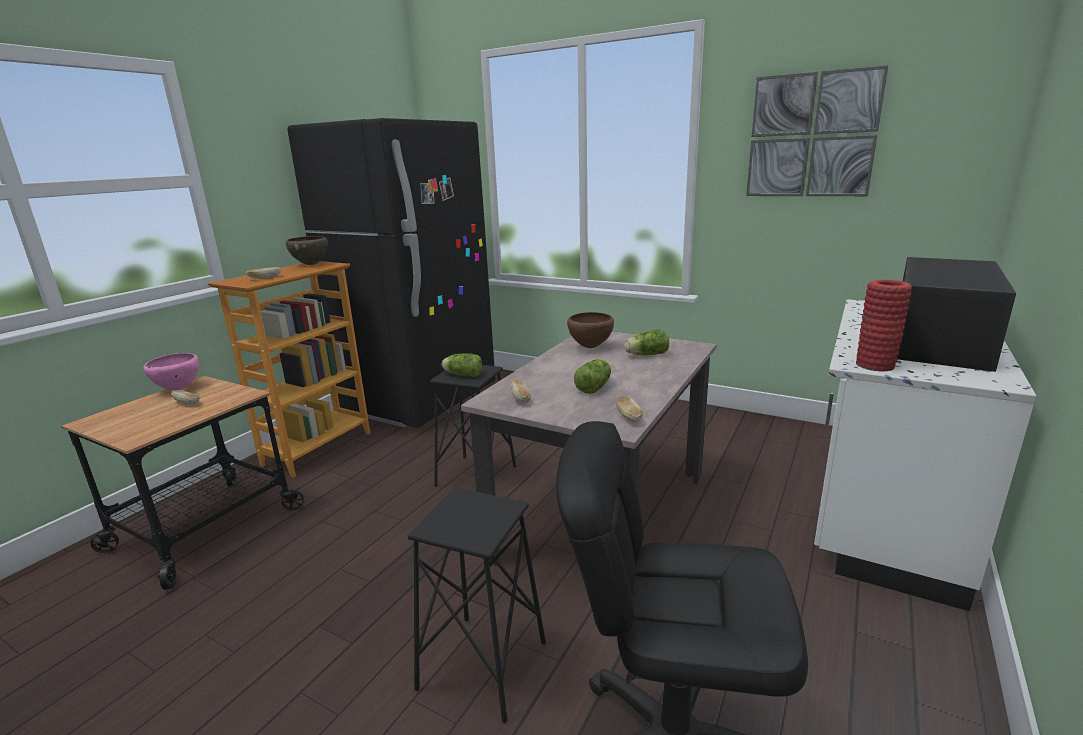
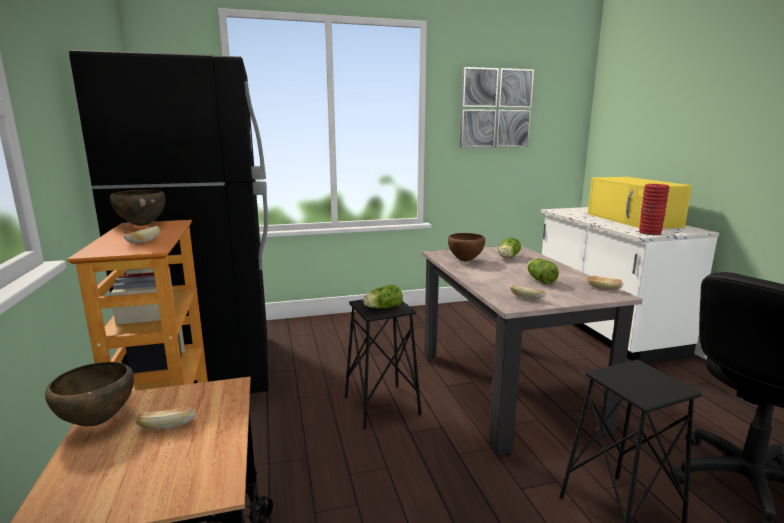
camera: 45 degrees left, 5 degrees down
(178, 389) = (97, 422): pink bowl -> brown bowl
(939, 342) = (634, 220): black microwave -> yellow microwave

